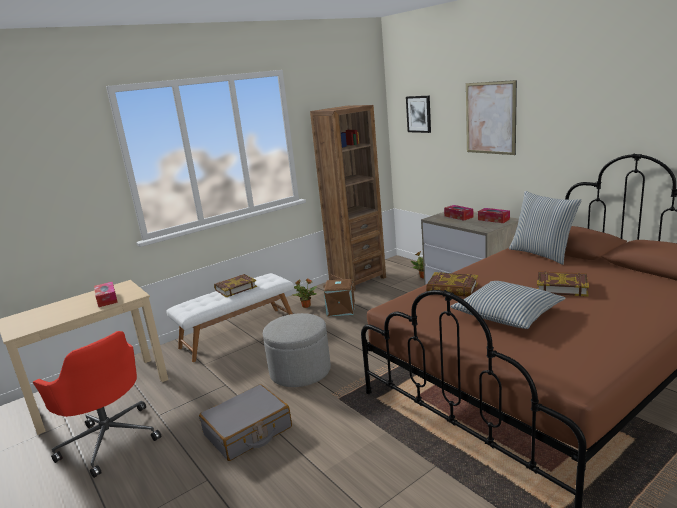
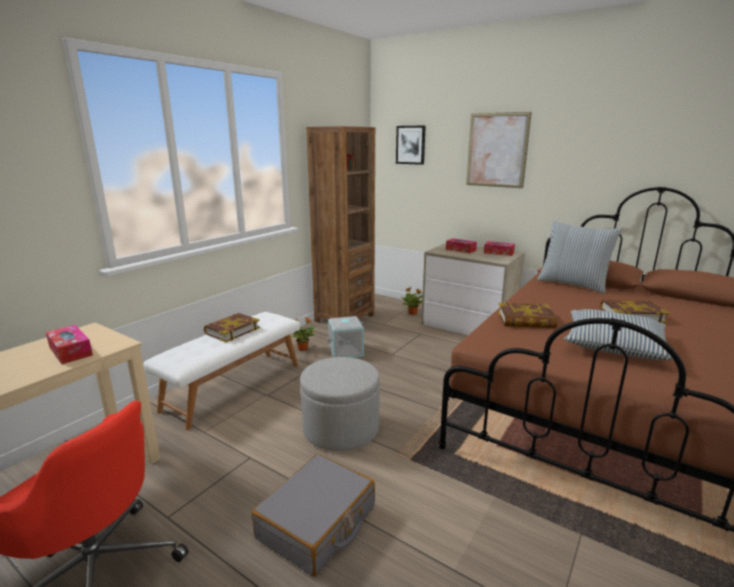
camera: 20 degrees left, 0 degrees up
(341, 309) = (346, 350): brown storage box -> grey storage box

